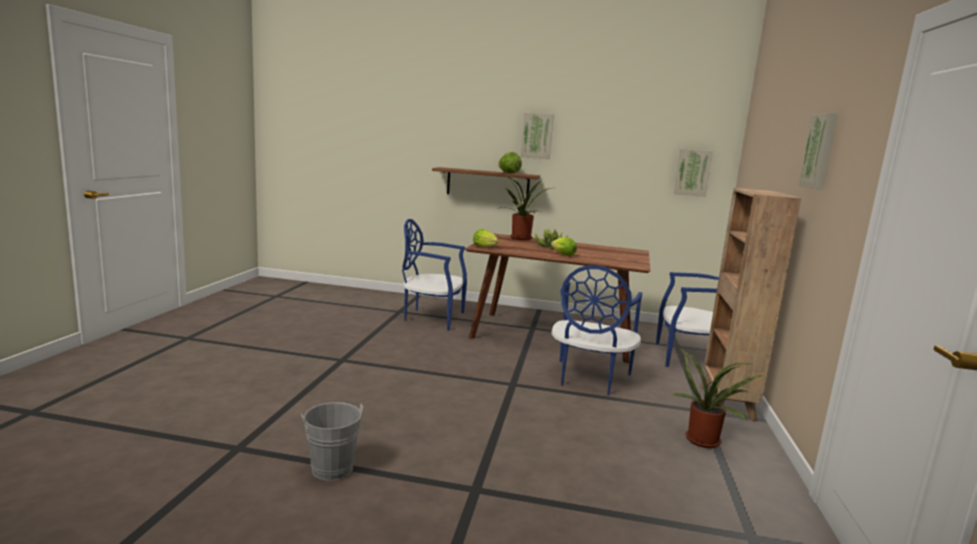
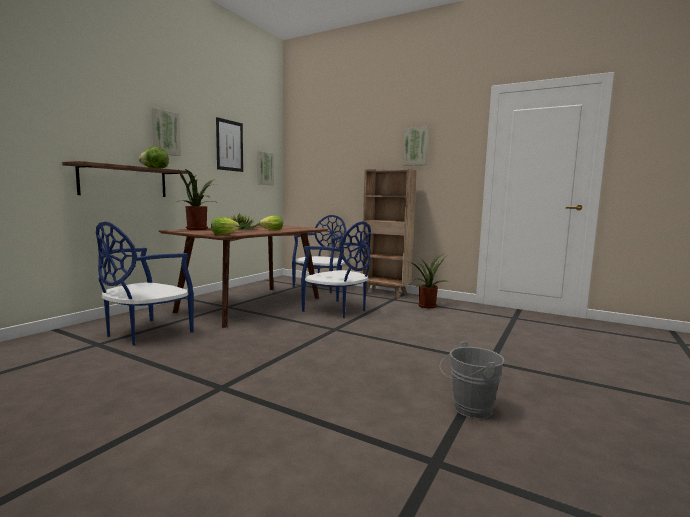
camera: 70 degrees left, 5 degrees down
(628, 144) = (229, 145): none -> picture

